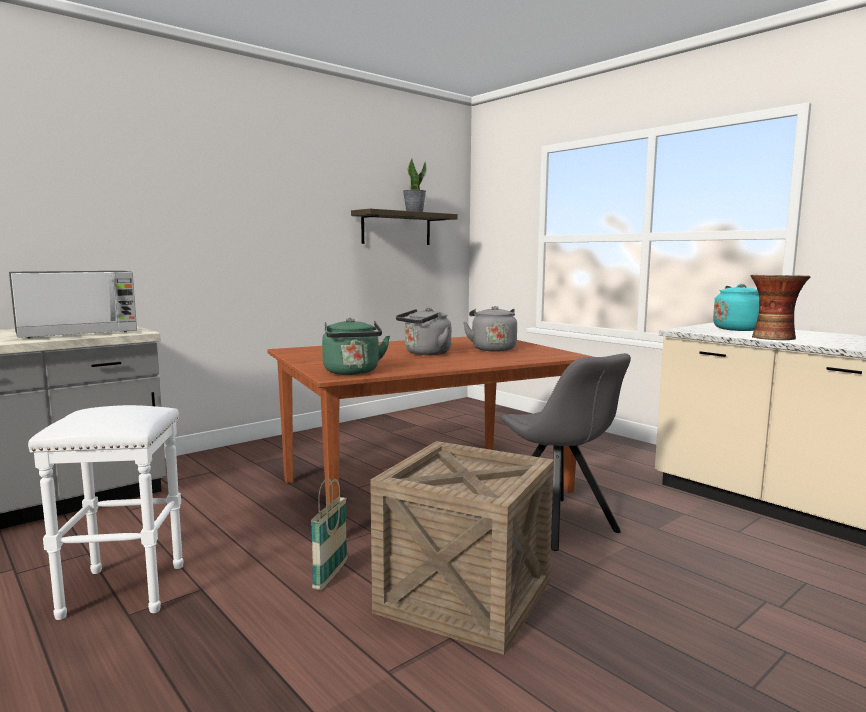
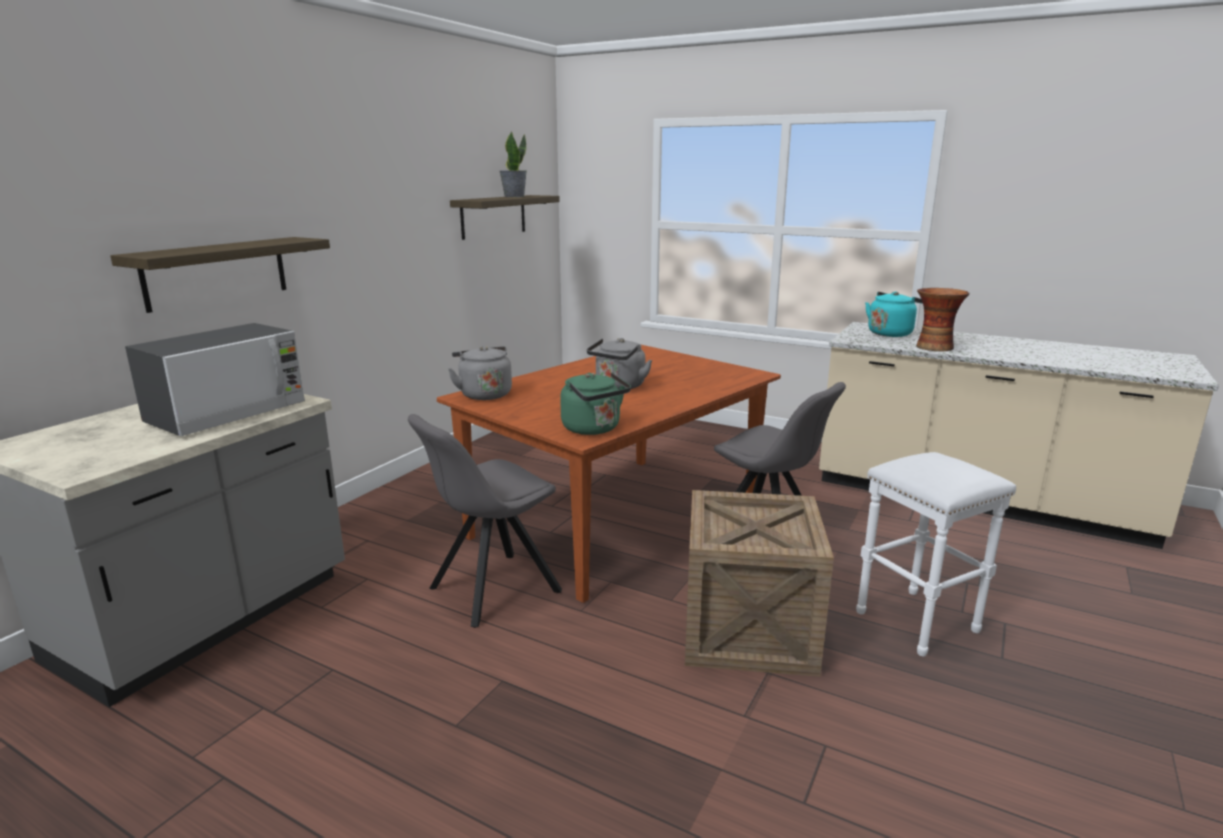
camera: 20 degrees left, 10 degrees up
(123, 239) = (216, 272): none -> shelf
(127, 588) = (423, 699): white stool -> white stool (916, 619)
(268, 520) = (493, 589): none -> grey chair
(330, 575) = (614, 636): basket -> none
(492, 349) = (672, 371): grey kettle -> grey kettle (484, 394)

